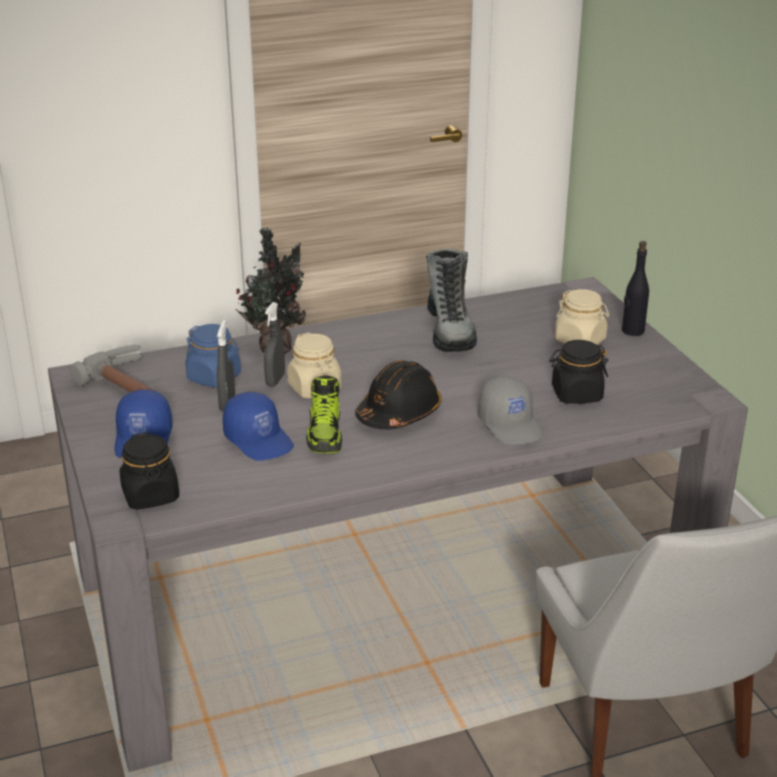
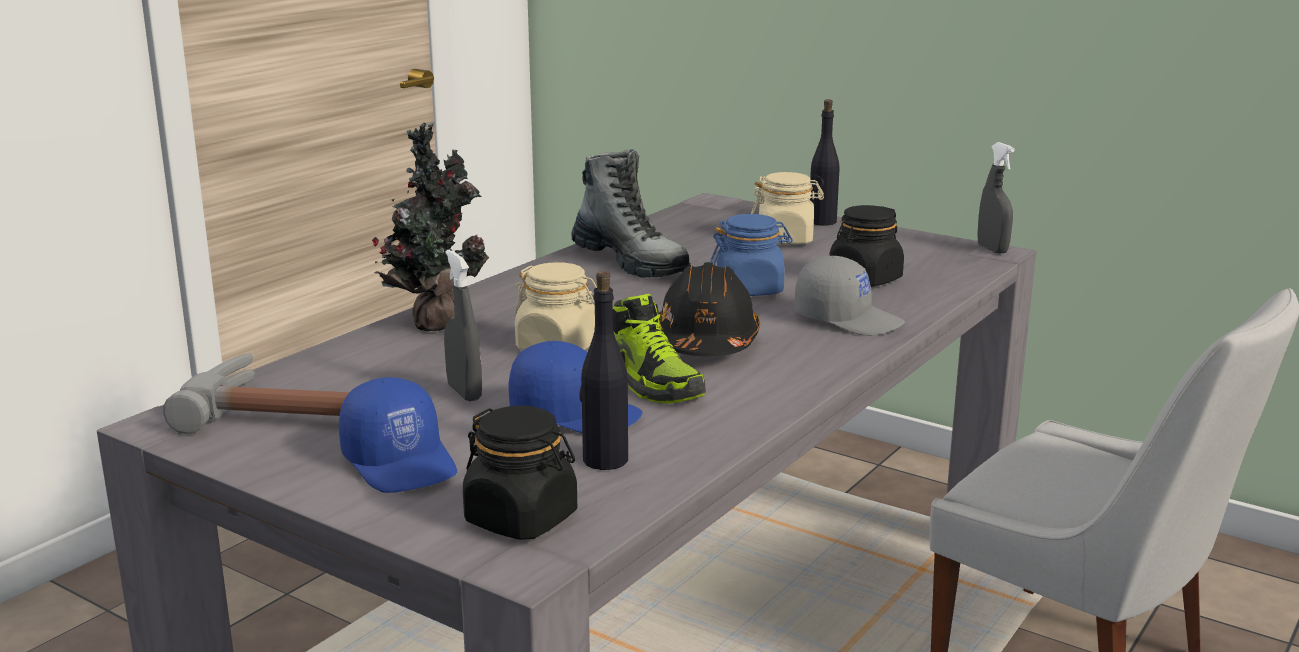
camera: 35 degrees left, 10 degrees down
(214, 377) = (398, 372): blue jar -> blue jar (750, 289)
(233, 475) = (604, 460): none -> black bottle
(275, 380) = (492, 354): grey spray bottle -> grey spray bottle (992, 249)

